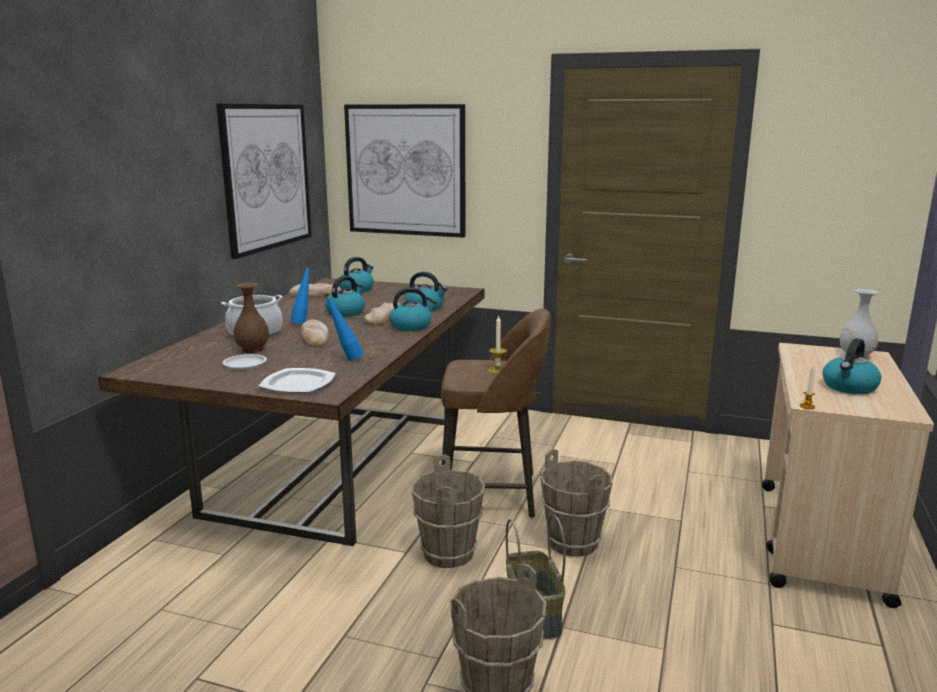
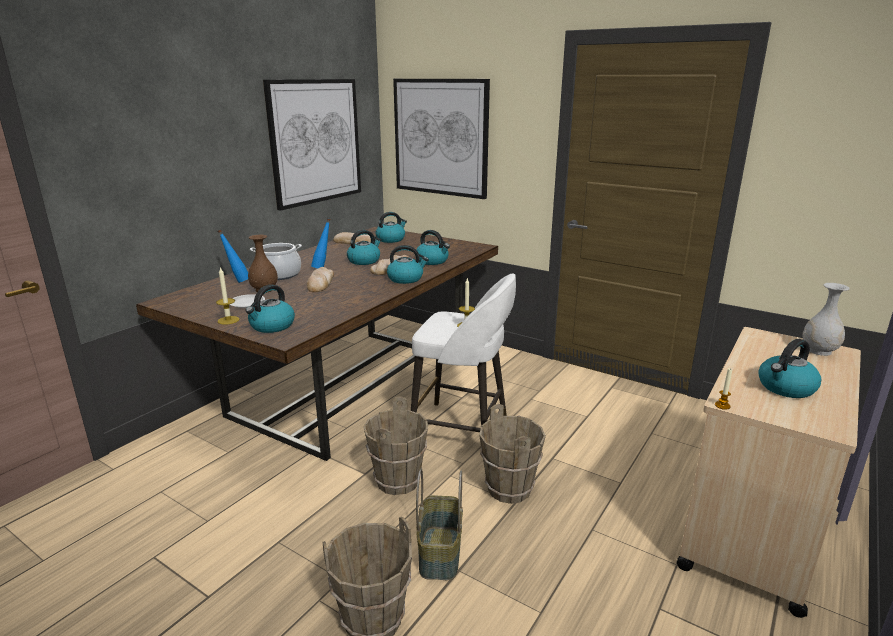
camera: 15 degrees right, 5 degrees up
(239, 382) = (228, 320): none -> candle
(299, 383) = (272, 326): plate -> kettle
(345, 359) = (327, 306): blue bottle -> blue bottle (237, 281)
(492, 494) = (462, 430): brown stool -> white stool

